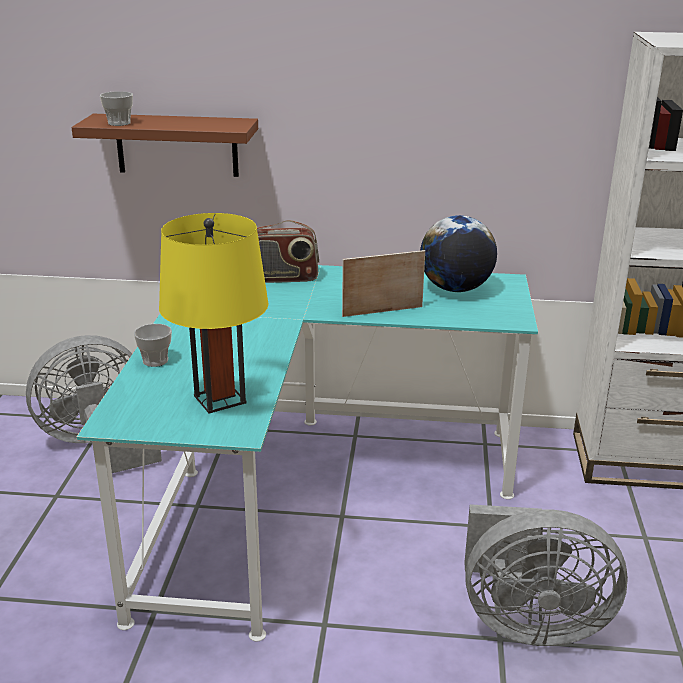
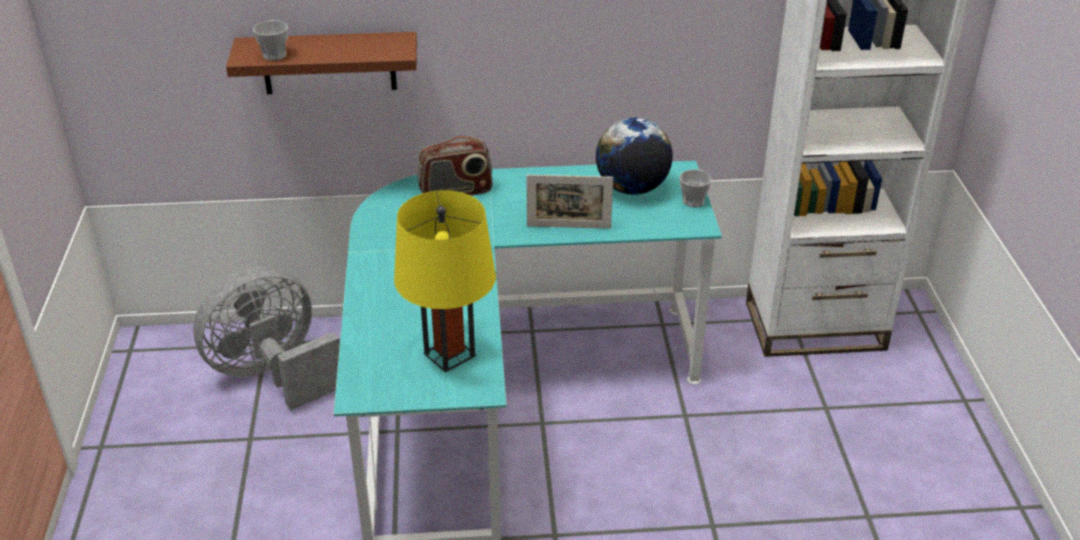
camera: 10 degrees left, 10 degrees up
(155, 361) = (369, 316): cup -> cup (693, 201)
(382, 311) = (568, 227): picture frame -> picture frame turned 150 degrees counterclockwise
(528, 622) = (735, 507): grey fan -> none

